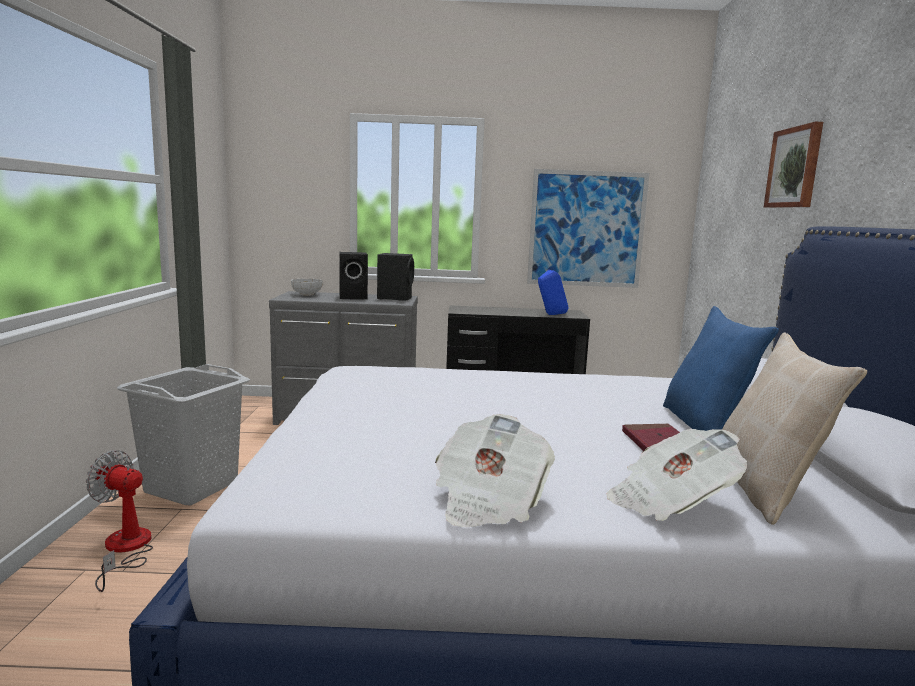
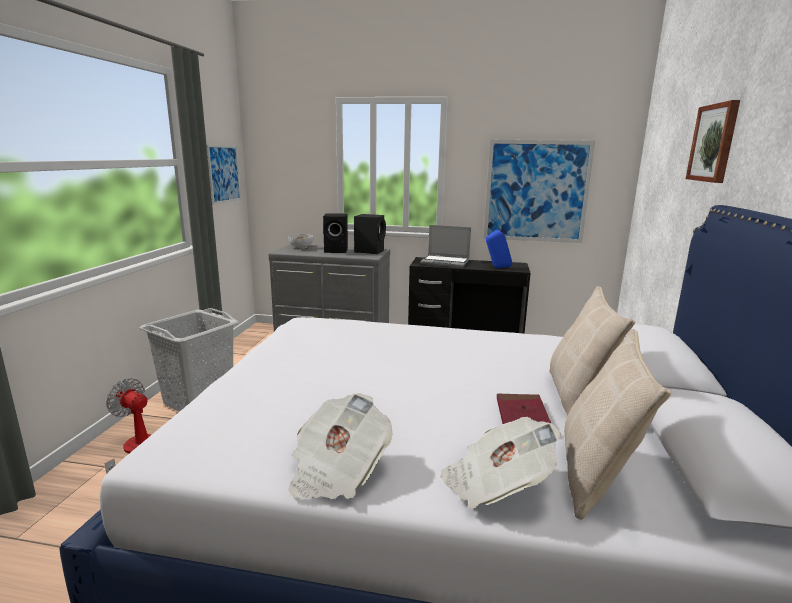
camera: 10 degrees right, 5 degrees up
(207, 201) = (224, 174): none -> picture
(488, 310) = (445, 262): none -> laptop
(705, 426) = (578, 397): blue pillow -> beige pillow

